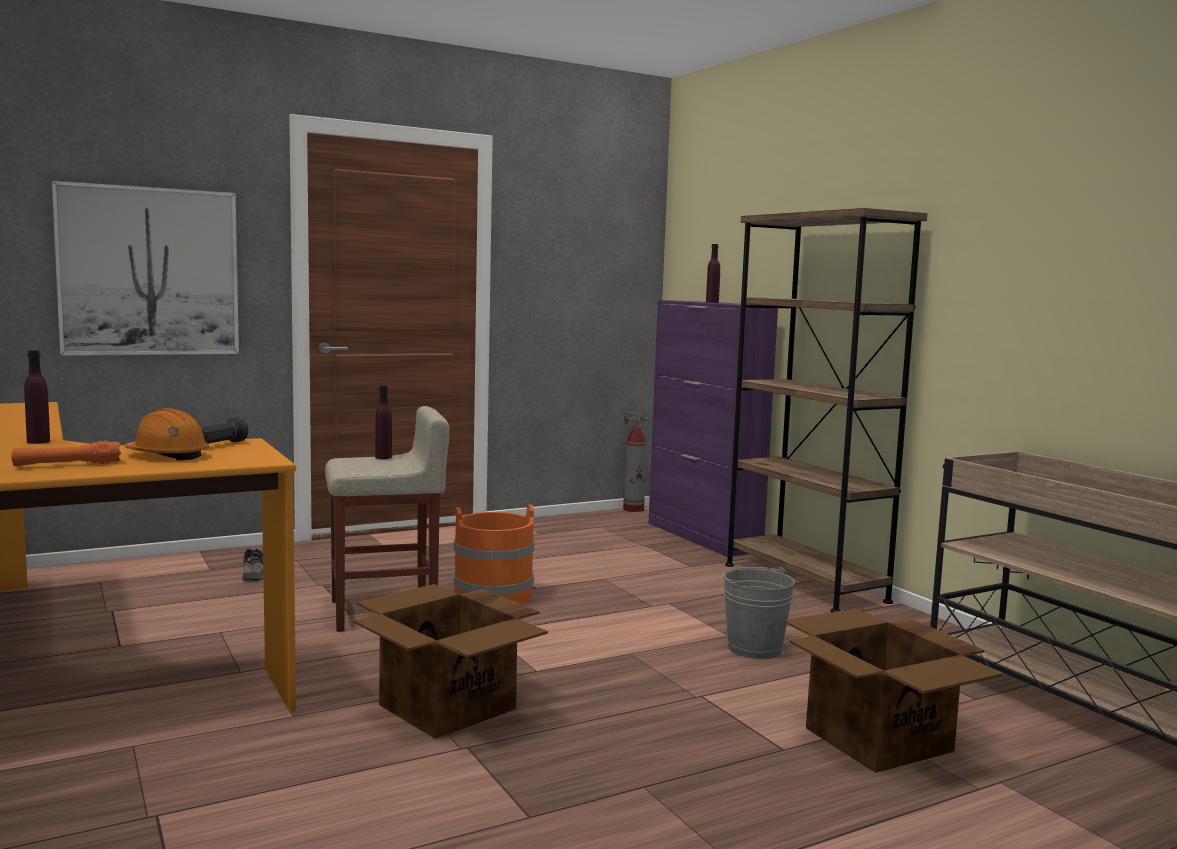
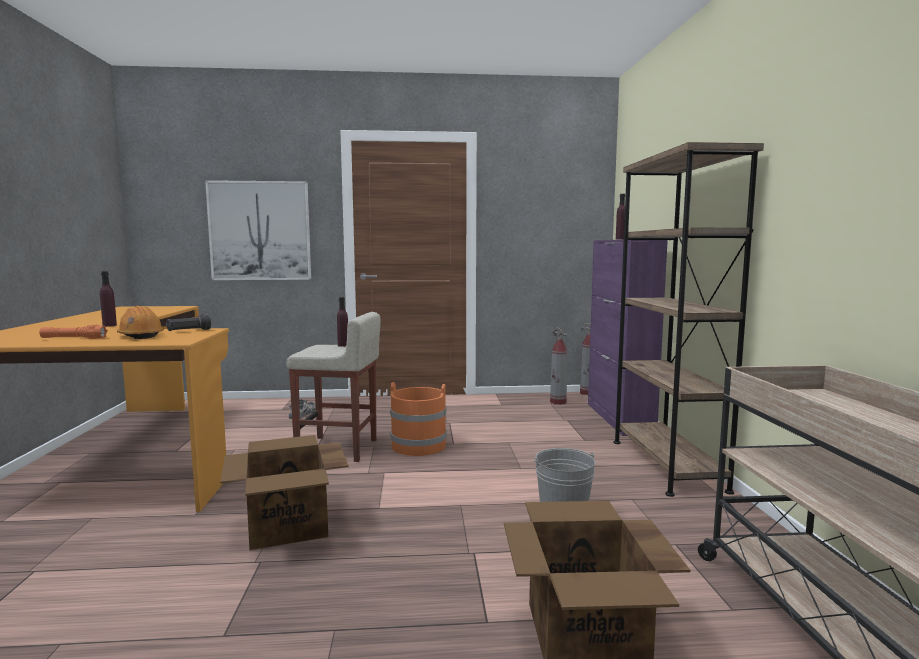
camera: 25 degrees right, 0 degrees up
(609, 524) = (558, 402): none -> fire extinguisher

